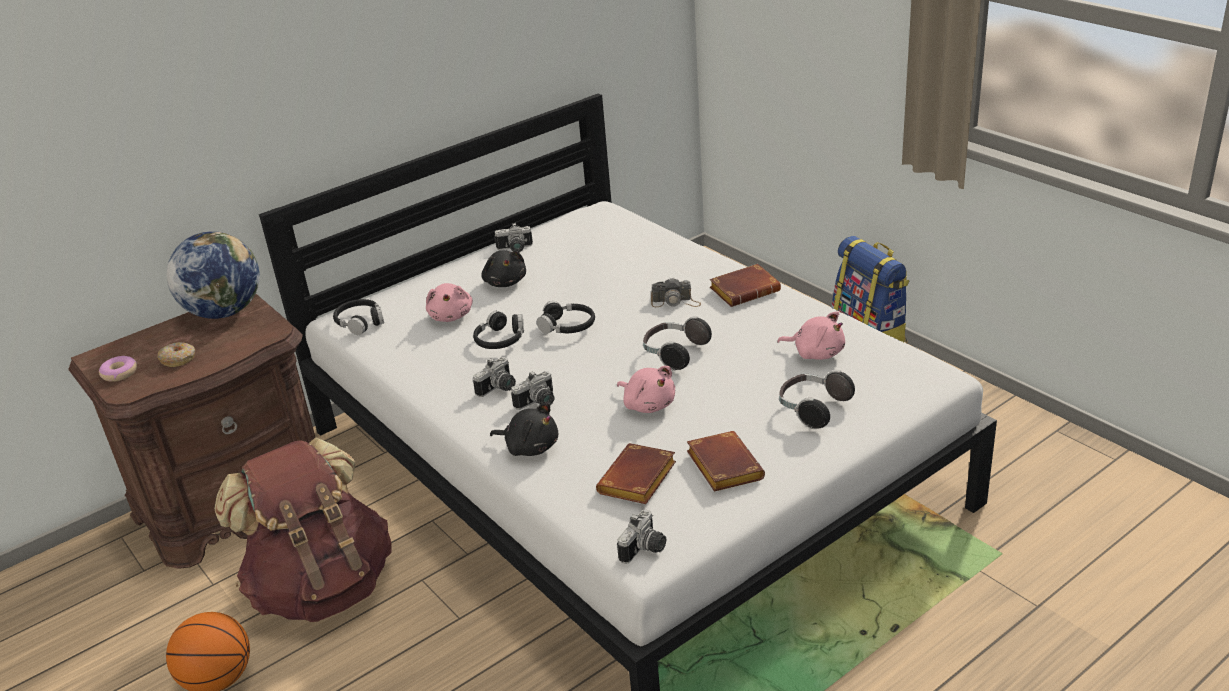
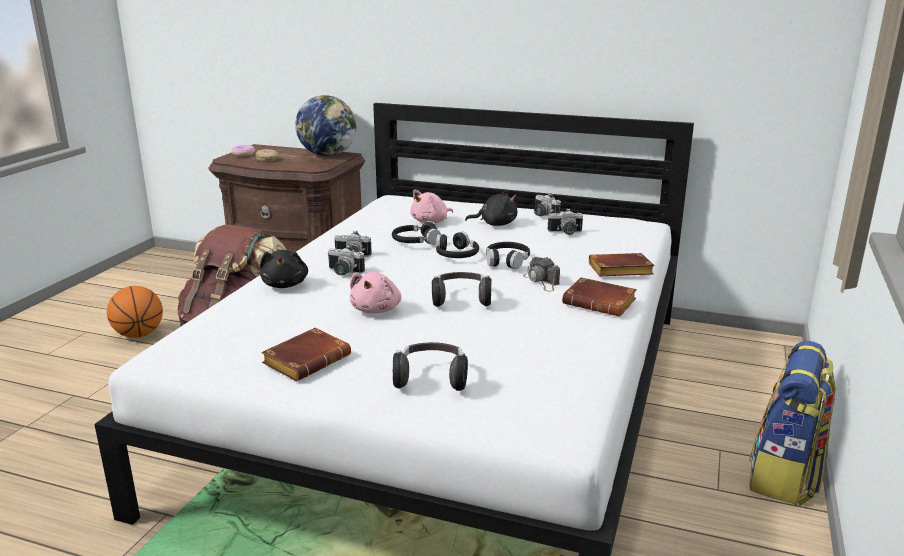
camera: 55 degrees right, 10 degrees down
(360, 322) = (394, 203): black headphones -> black headphones (507, 261)
(505, 282) = (495, 224): black plush toy -> black plush toy turned 120 degrees counterclockwise
(638, 481) = (261, 331): brown book -> brown book (618, 271)
(645, 550) = (170, 357): camera -> camera (565, 233)
(816, 353) = (534, 360): pink plush toy -> none

